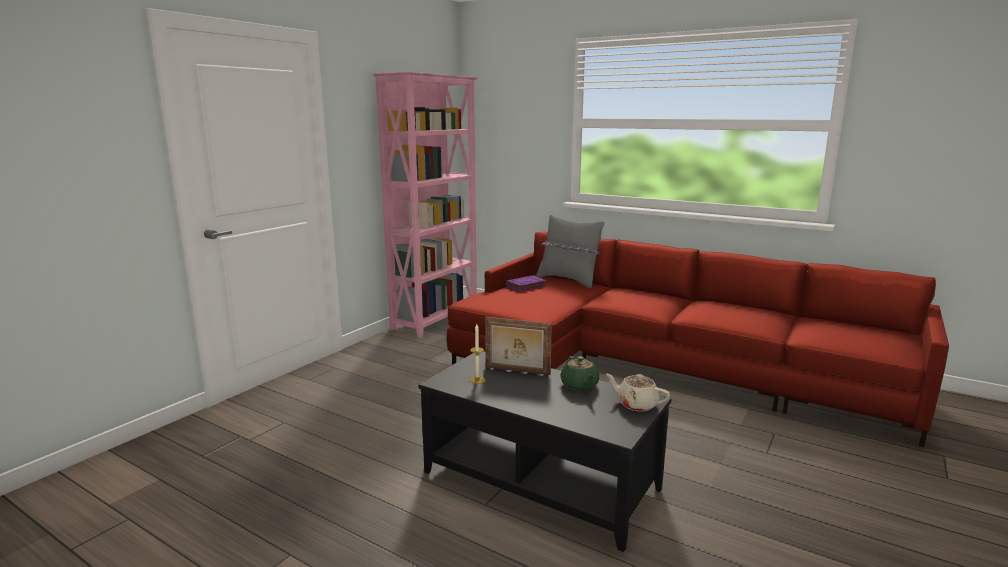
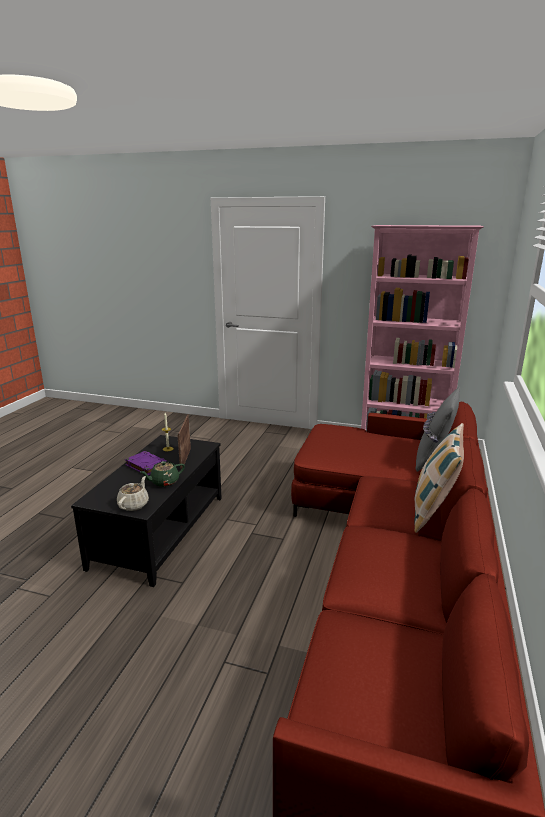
camera: 75 degrees right, 5 degrees up
(526, 286) = (387, 441): purple book -> purple book (146, 466)
(662, 293) = (433, 512): none -> pillow

